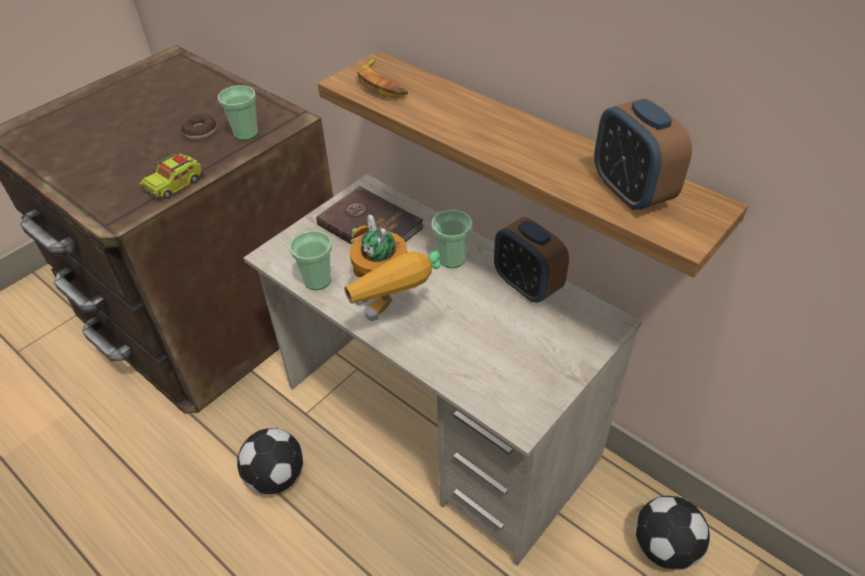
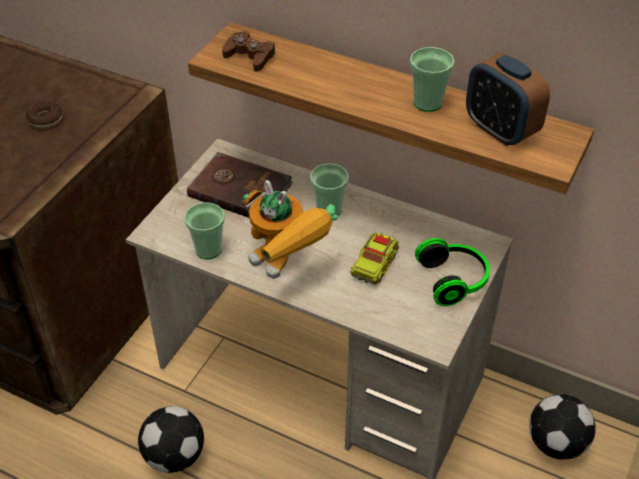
camera: 15 degrees left, 0 degrees up
(175, 185) = (45, 177): toy truck -> toy truck (374, 265)
(246, 133) = (94, 115): cup -> cup (427, 103)
(382, 84) = (250, 56): banana -> brown game controller
(527, 285) = (404, 223): alarm clock -> none
(563, 355) = (454, 280): none -> headphones

